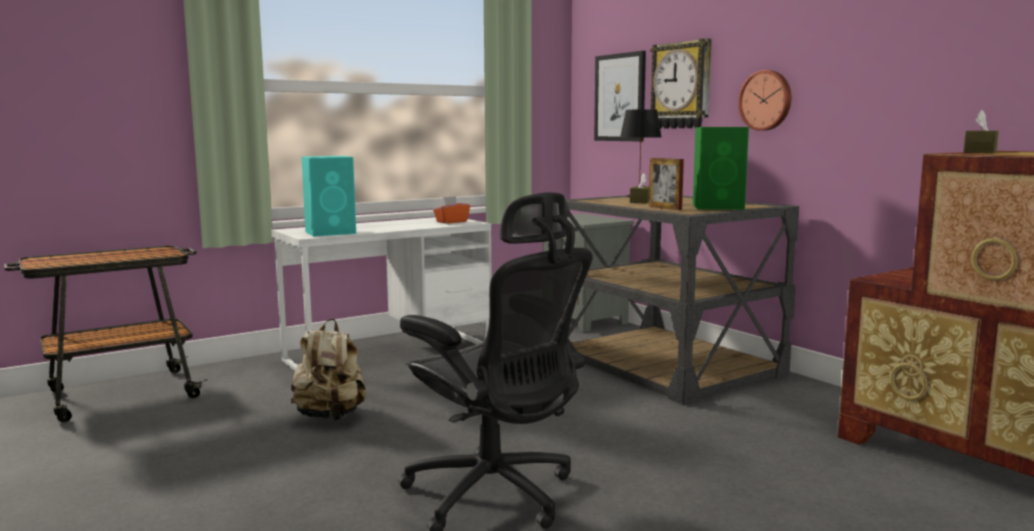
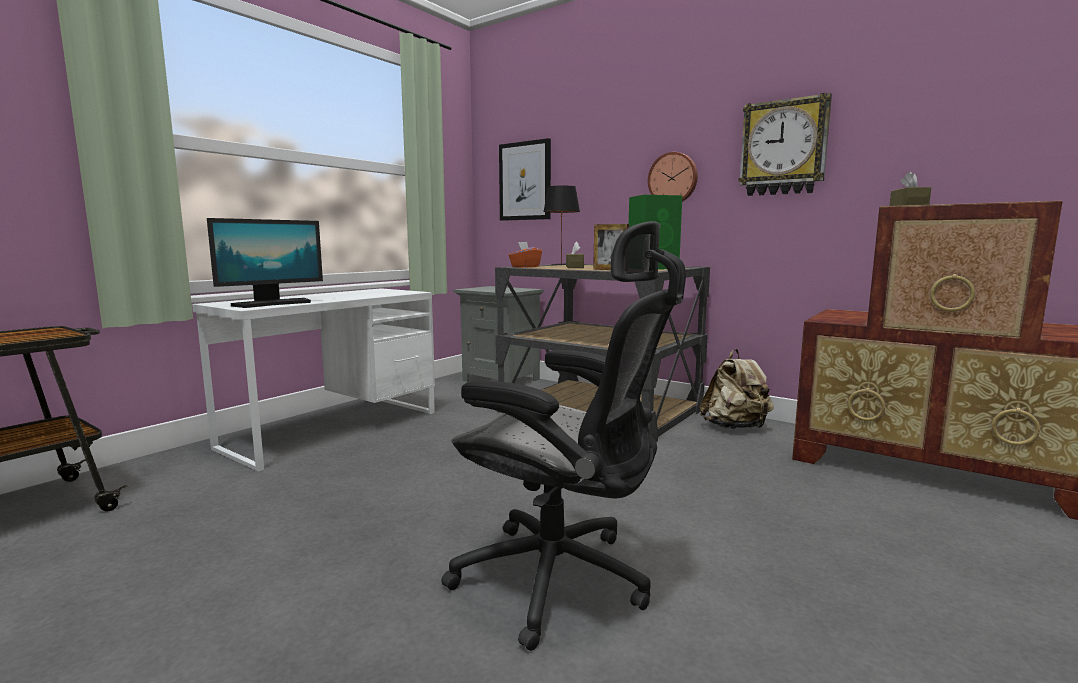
camera: 20 degrees left, 0 degrees up
(330, 416) = (306, 509): beige backpack -> beige backpack (735, 427)
(332, 232) = (272, 304): turquoise speaker -> monitor
(451, 222) = (391, 292): orange tissue box -> orange tissue box (525, 267)
(682, 85) = (588, 168): wall clock -> wall clock (783, 148)

